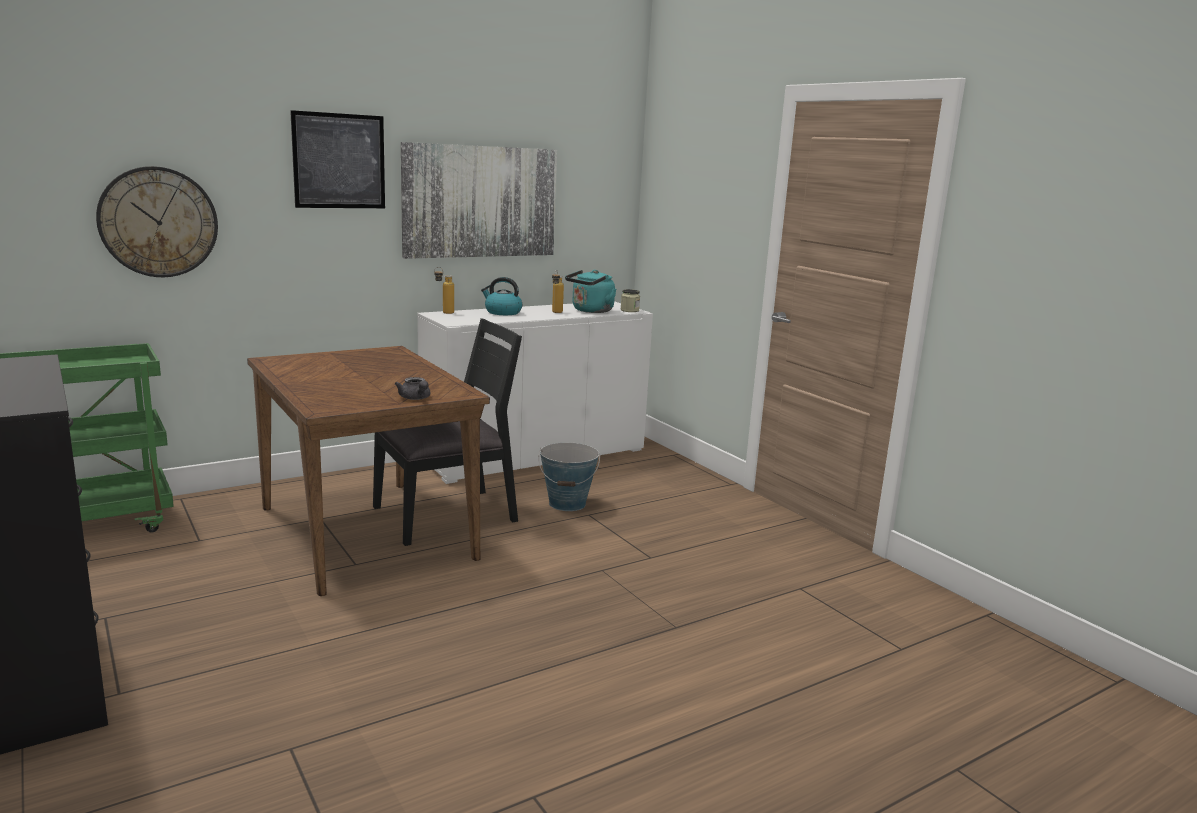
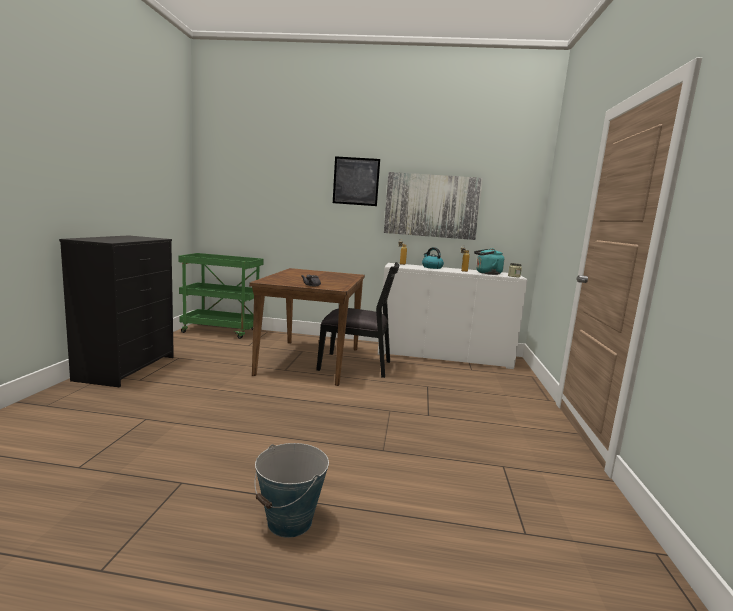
camera: 40 degrees right, 5 degrees down
(158, 222) = (274, 206): wall clock -> none
(567, 503) = (424, 378): bucket -> bucket (290, 521)

